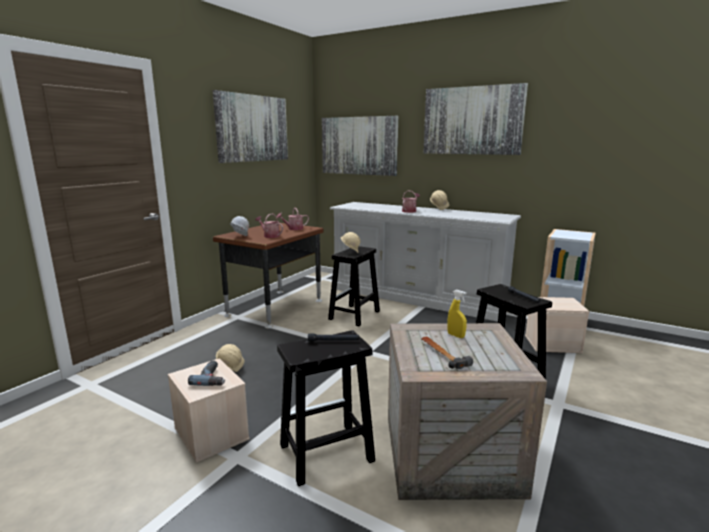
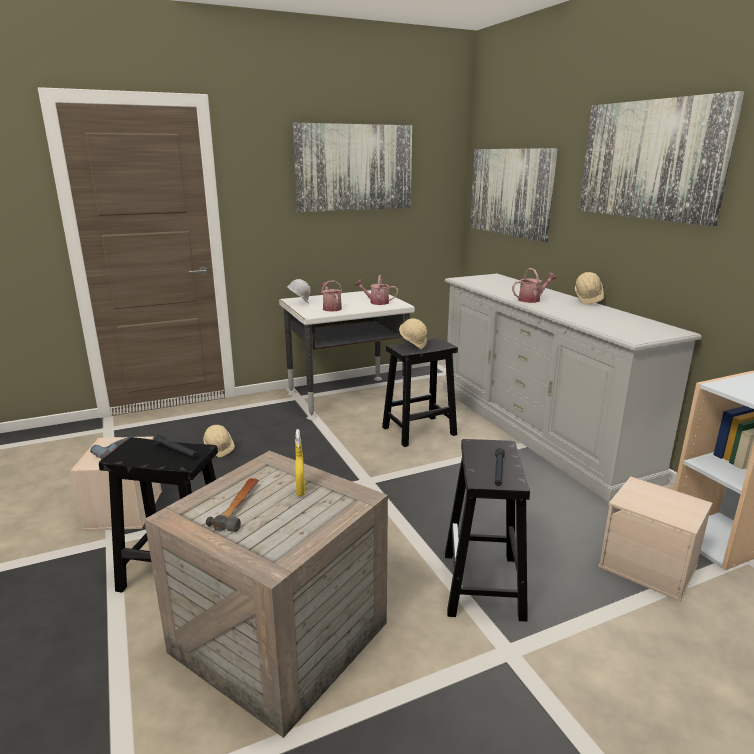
camera: 35 degrees right, 5 degrees up
(274, 307) = (347, 396): brown desk -> white desk

